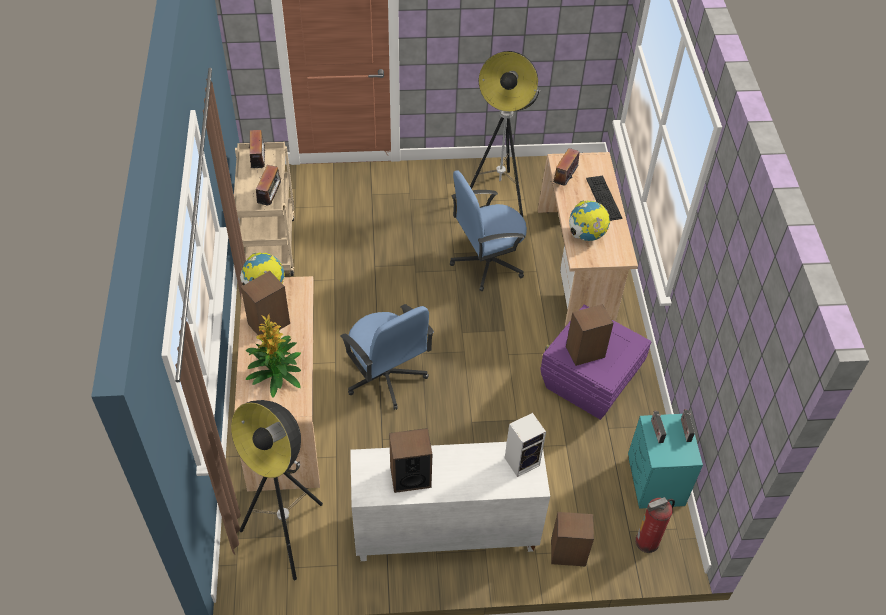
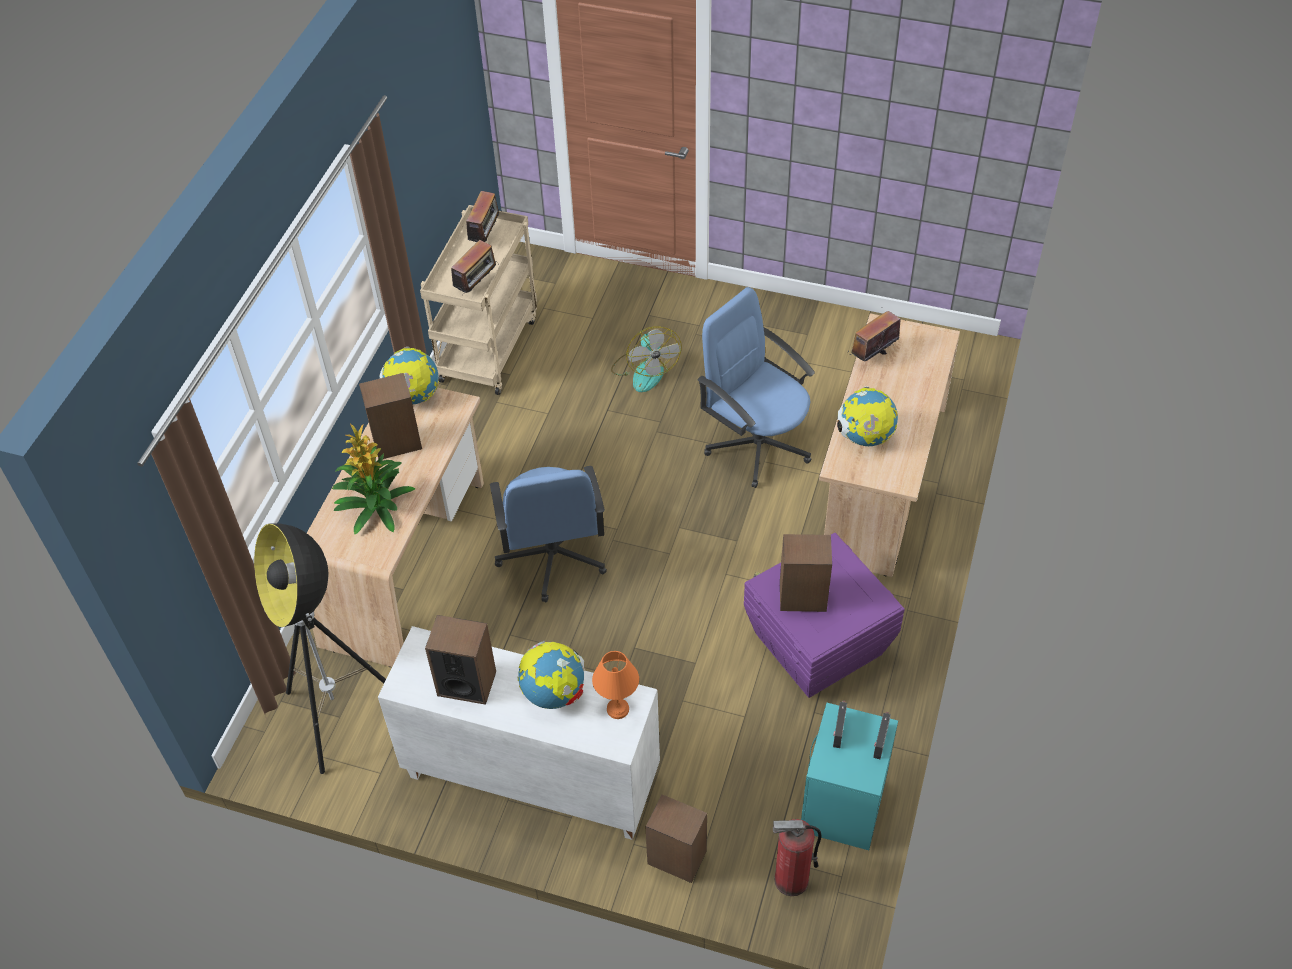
camera: 25 degrees right, 0 degrees up
(387, 232) = (644, 370): none -> fan
(474, 464) = (554, 693): none -> globe
(486, 262) = (757, 444): blue office chair -> blue office chair turned 45 degrees clockwise
(499, 195) = (818, 358): floor lamp -> none
(522, 461) = (618, 708): speaker -> orange table lamp
(603, 198) = (917, 393): keyboard -> none

